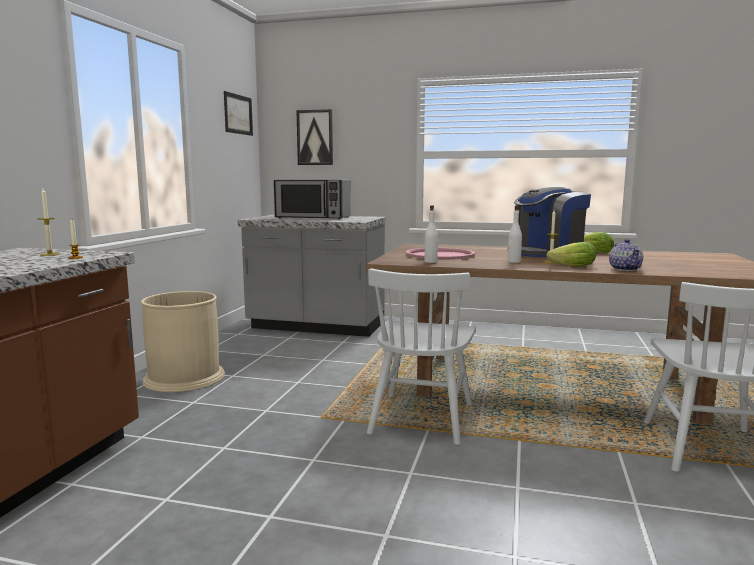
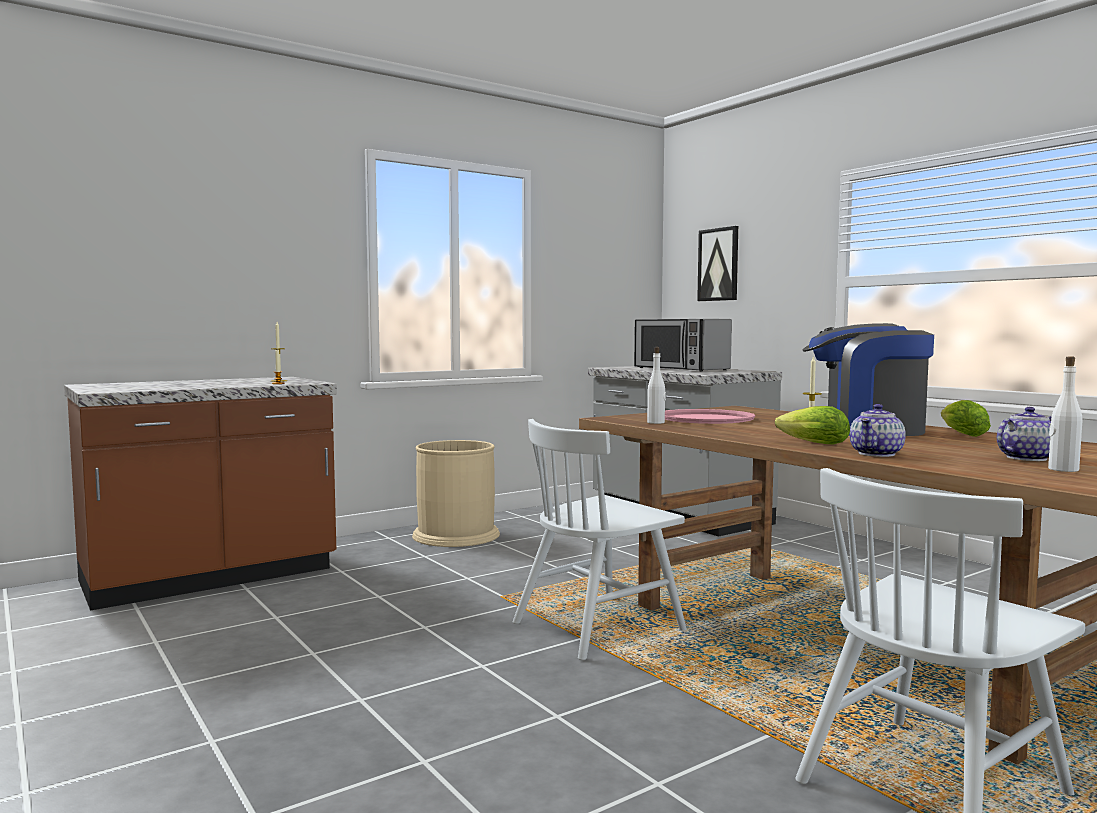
camera: 40 degrees right, 5 degrees down
(238, 114) = (622, 241): picture -> none
(513, 261) = (761, 432): white bottle -> white bottle (1062, 469)
(676, 263) = (1025, 458): none -> teapot

